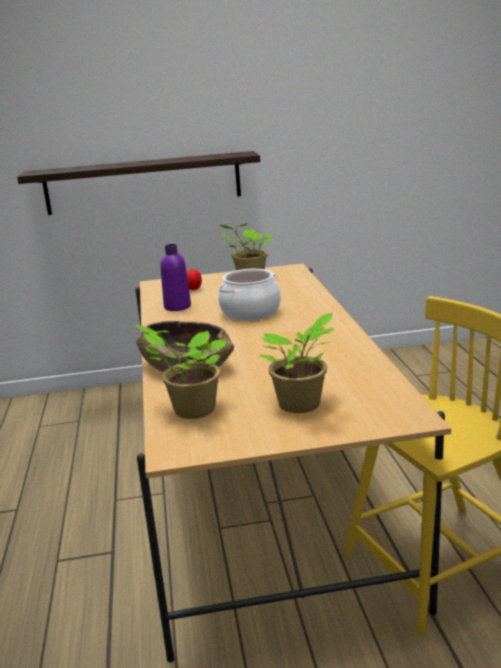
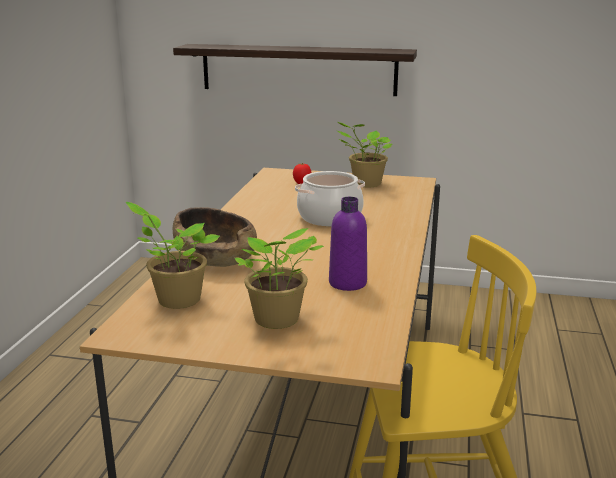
camera: 20 degrees right, 0 degrees up
(177, 307) = (269, 198): purple bottle -> purple bottle (347, 283)

